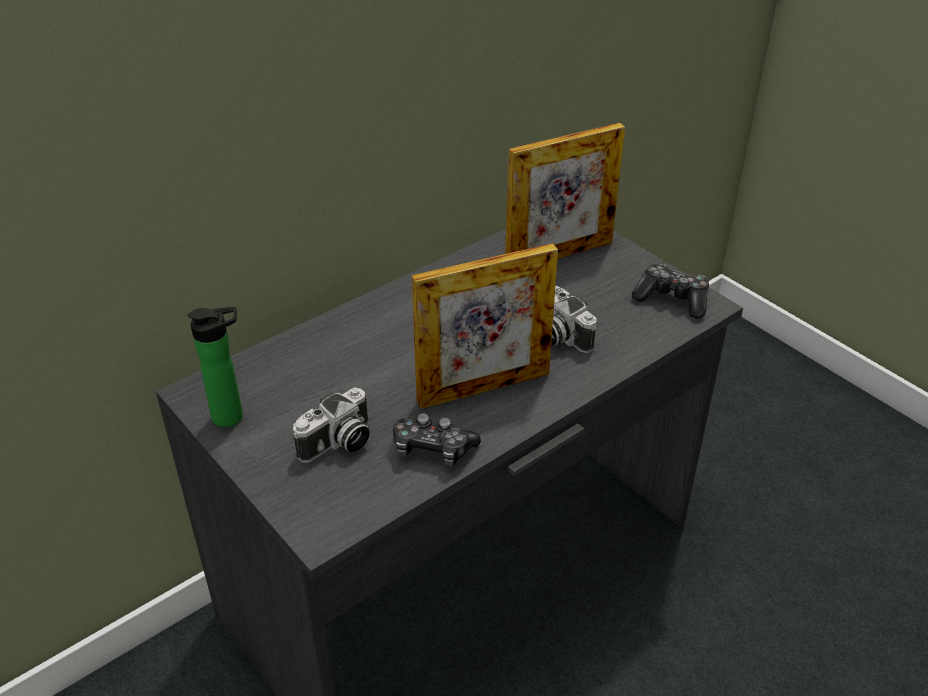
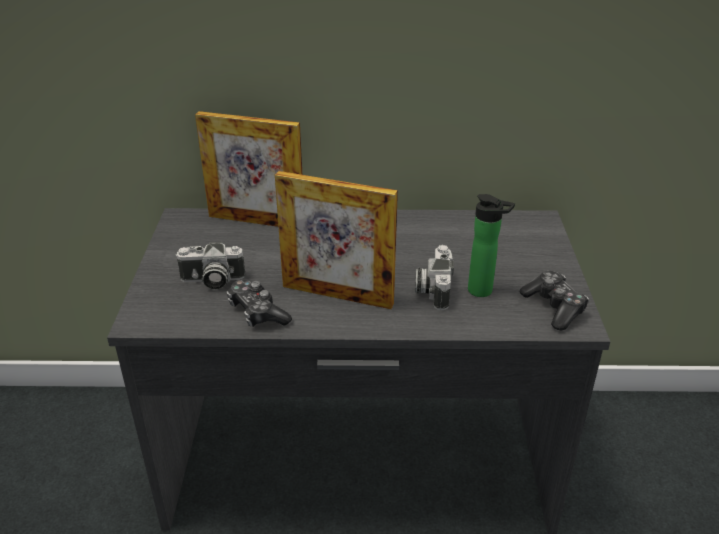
camera: 40 degrees right, 5 degrees down
(232, 416) = (181, 238): bottle -> bottle (483, 291)
(559, 255) = (504, 241): picture frame -> picture frame (256, 221)

